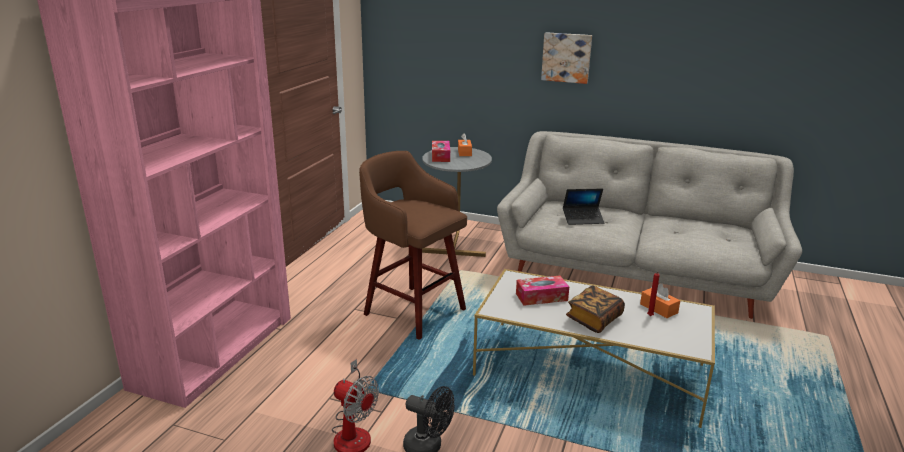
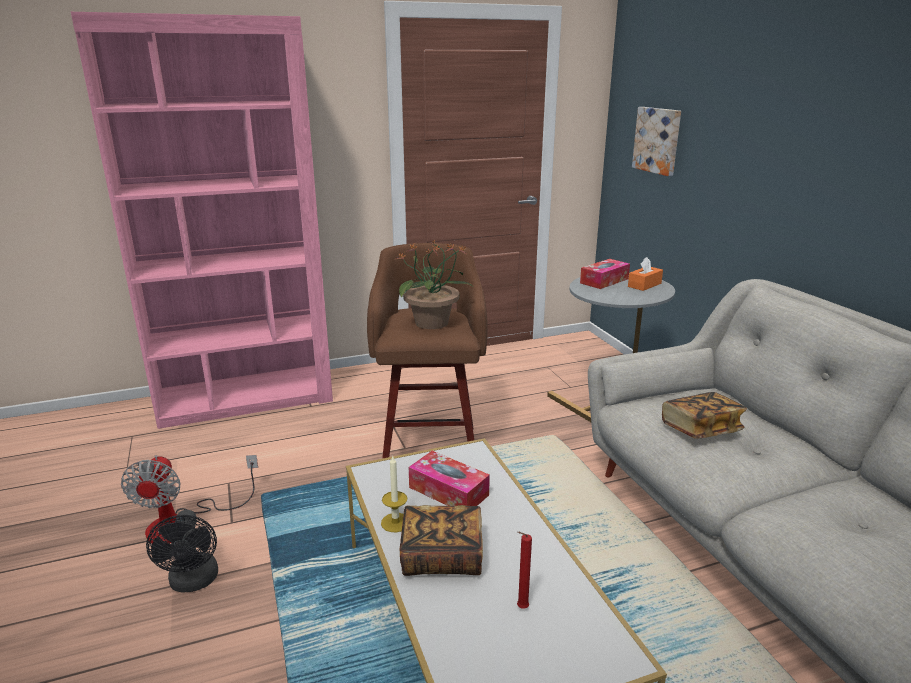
camera: 50 degrees right, 0 degrees up
(423, 209) = (433, 323): none -> potted plant
(550, 320) = (395, 522): none -> candle
(566, 57) = (823, 160): picture -> picture (658, 140)
(583, 219) = (700, 429): laptop -> book
(658, 308) = (559, 608): orange tissue box -> none

